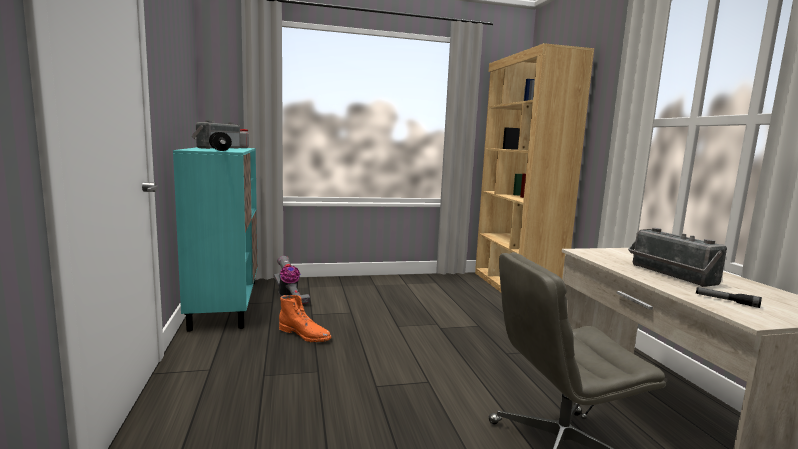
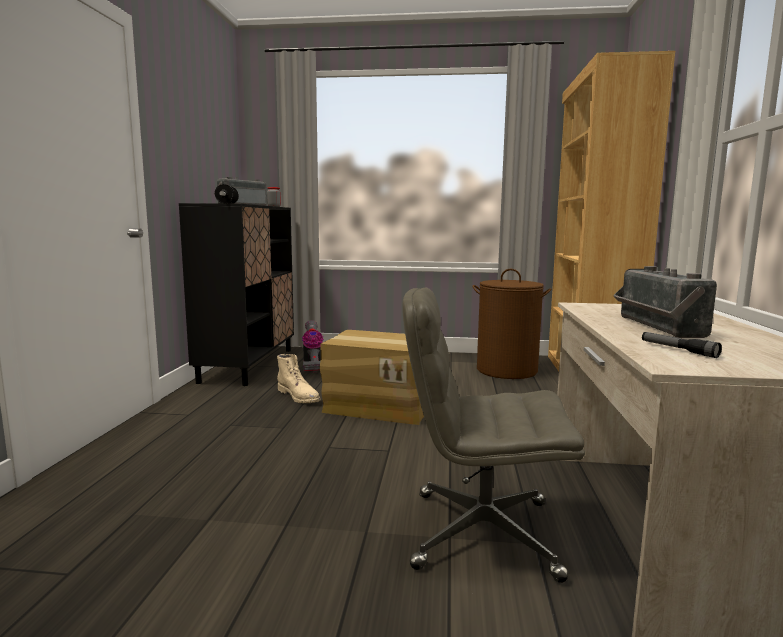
camera: 20 degrees right, 0 degrees up
(225, 303) = (248, 365): turquoise cabinet -> black cabinet
(305, 334) = (299, 396): orange boot -> beige boot
(385, 336) = (381, 406): none -> cardboard box
(456, 289) = (507, 370): none -> brown laundry basket

